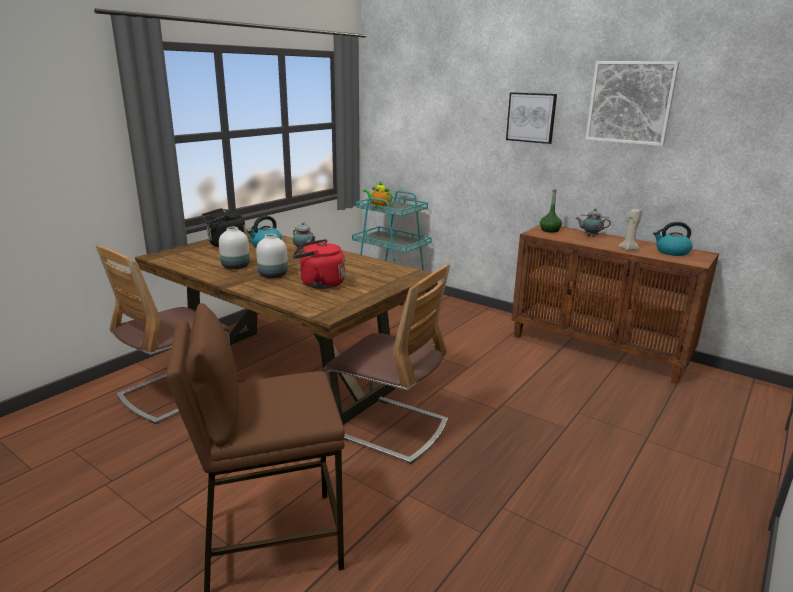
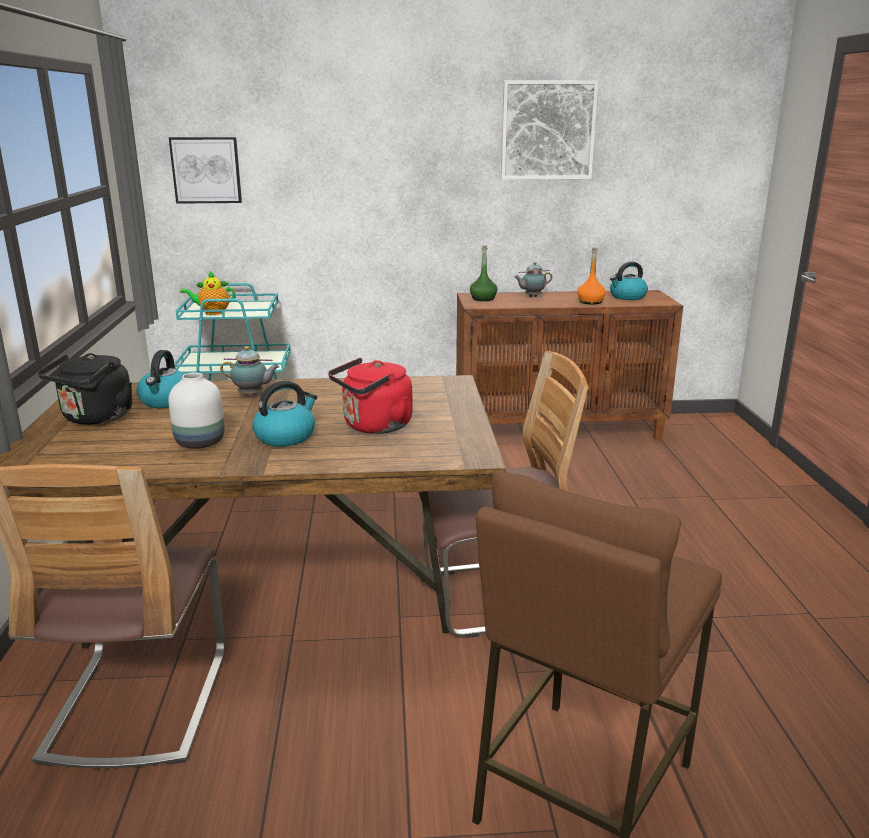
camera: 40 degrees left, 0 degrees up
(272, 275) = (286, 436): white vase -> kettle
(531, 117) = (423, 156): picture -> picture (206, 170)
(628, 249) = (590, 302): beige candle -> orange bottle

